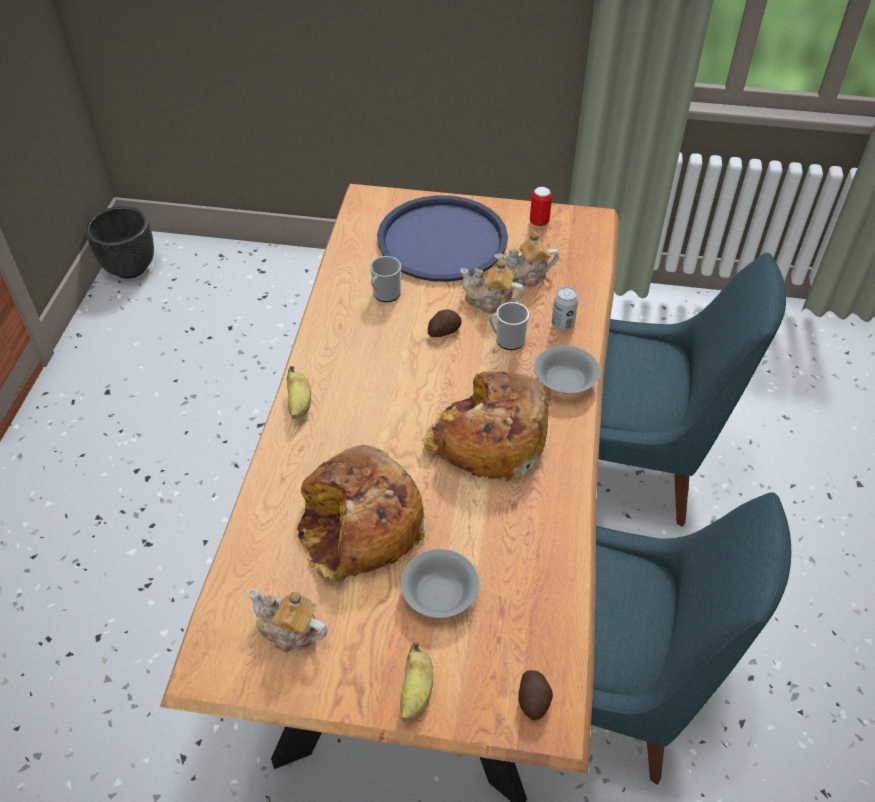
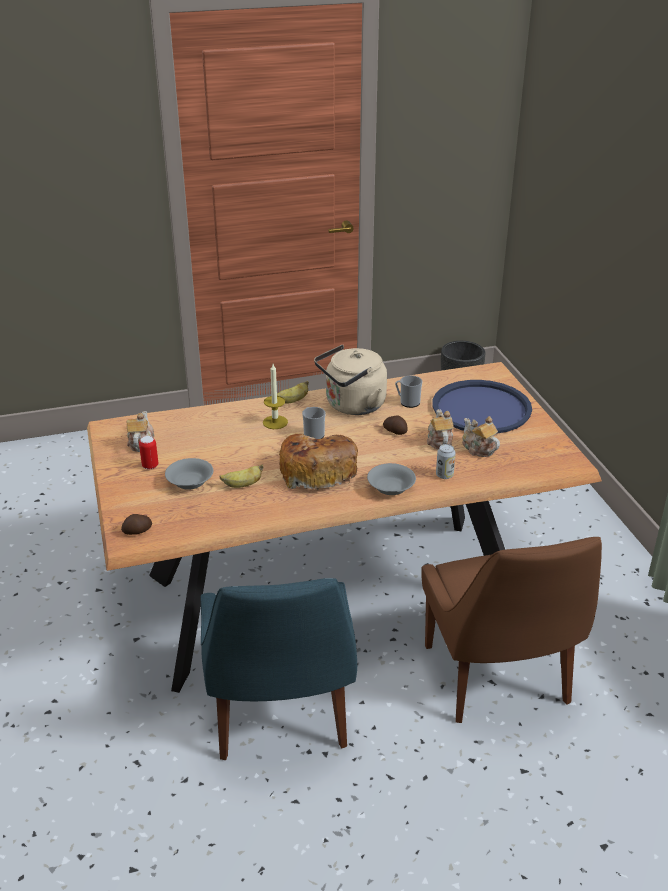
camera: 65 degrees right, 15 degrees down
(342, 442) = (275, 422): none -> candle
(356, 348) = (352, 406): none -> beige kettle
(359, 526) = (219, 444): bread -> none
(416, 693) = (123, 491): banana -> banana (242, 485)
(506, 340) = (408, 456): mug -> mug (313, 434)
(539, 222) = (543, 441): can -> can (150, 466)
(636, 465) = (497, 678): blue chair -> brown chair

